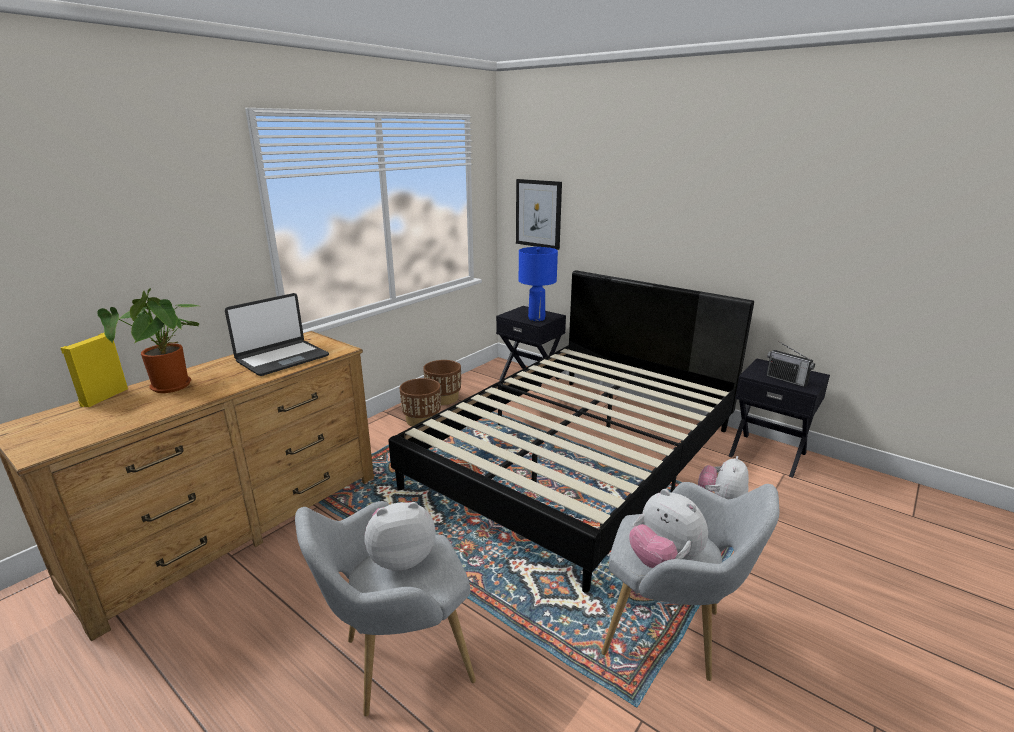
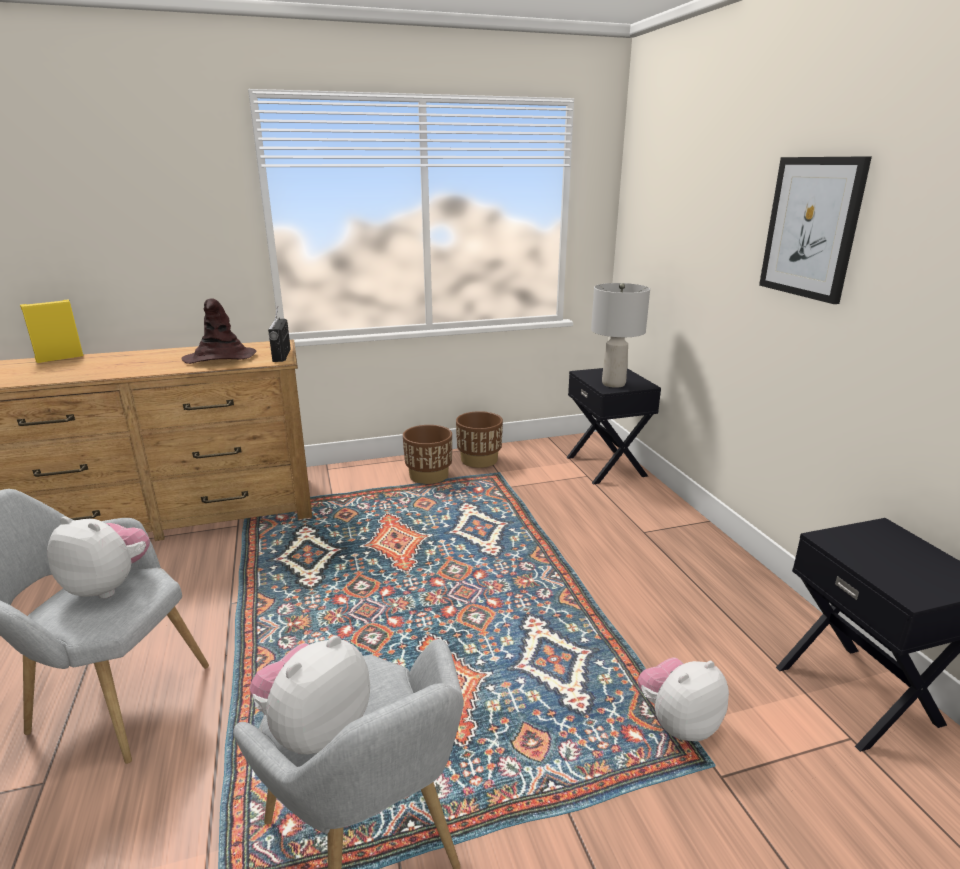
camera: 35 degrees right, 0 degrees up
(173, 388) = (107, 362): potted plant -> none
(282, 359) = (220, 358): laptop -> brown hat
(536, 318) = (613, 383): blue table lamp -> grey table lamp
(538, 213) = (651, 238): picture -> picture (811, 228)
(578, 457) = (545, 578): black bed -> none
(663, 559) = (315, 730): plush toy -> plush toy turned 45 degrees clockwise
(786, 380) = (888, 567): radio -> radio (281, 355)

